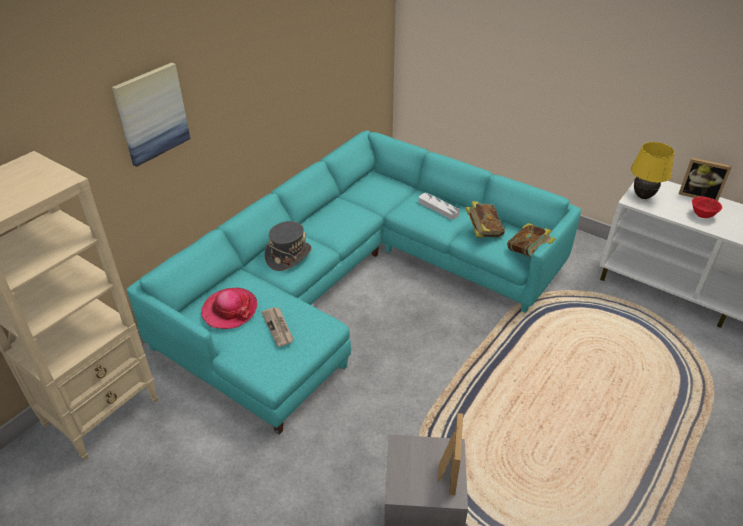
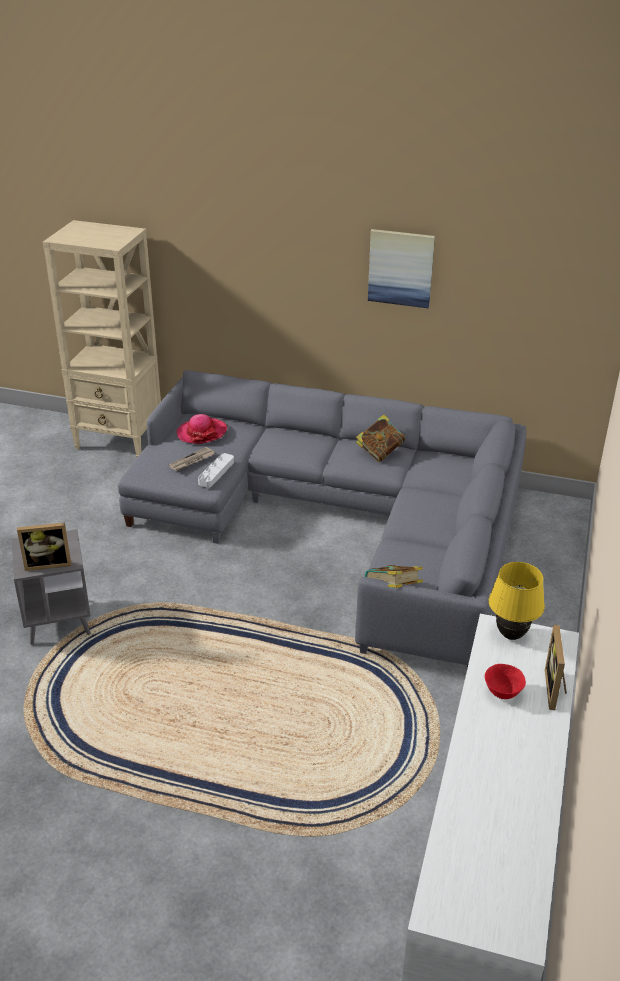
camera: 70 degrees right, 5 degrees down
(152, 114) = (249, 254): picture -> picture (401, 268)
(288, 255) = (292, 442): grey hat -> none
(355, 279) = (342, 521): turquoise sofa -> grey sofa
(438, 208) = (436, 515): grey tray -> grey tray (216, 473)
(483, 232) = (411, 553): book -> book (380, 452)

